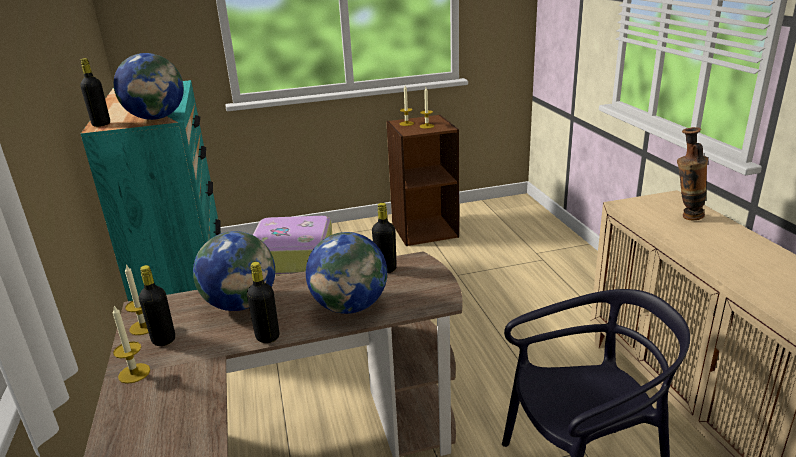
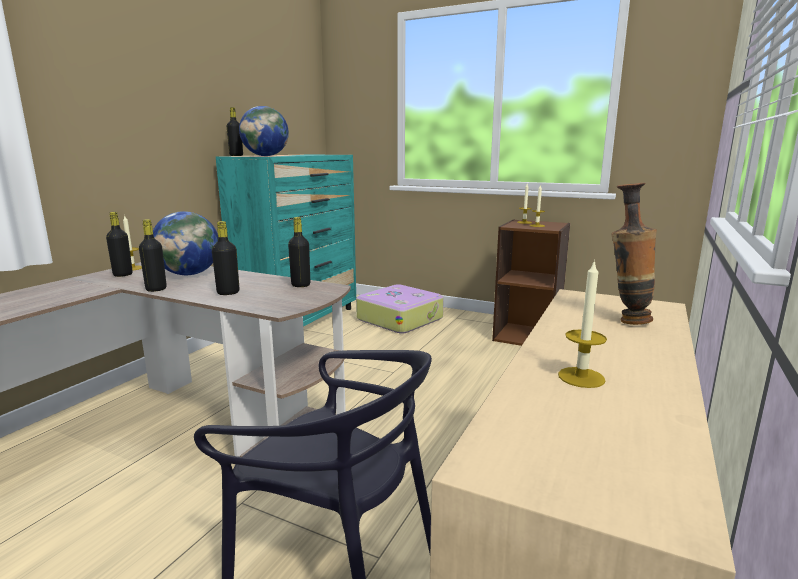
camera: 40 degrees right, 10 degrees down
(134, 373) = (77, 281): candle -> candle (581, 377)
(350, 306) = (228, 293): globe -> black bottle

